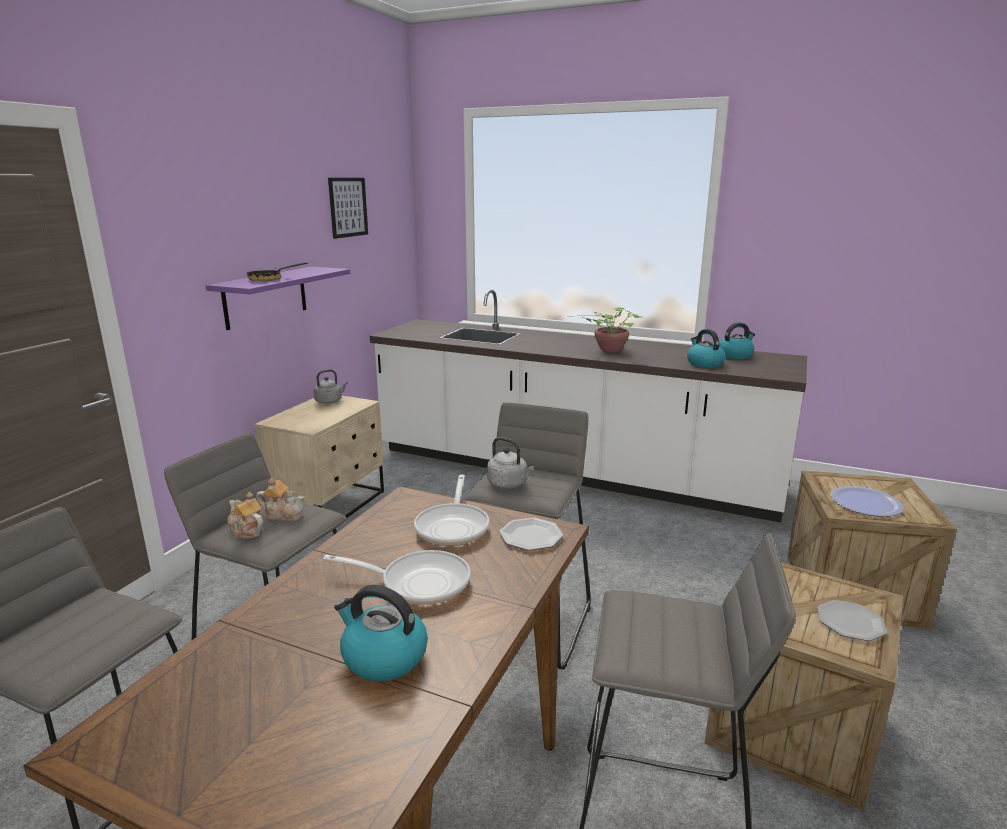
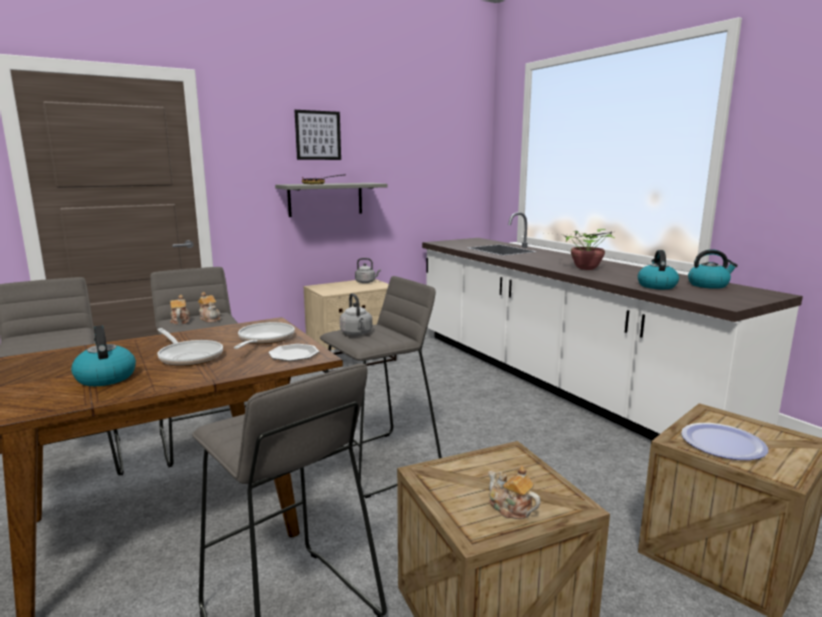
camera: 35 degrees right, 5 degrees down
(265, 297) = (325, 199): purple shelf -> grey shelf
(348, 207) = (413, 142): picture -> picture (318, 135)
(453, 526) = (264, 339): frying pan -> frying pan turned 150 degrees clockwise
(851, 623) = (510, 508): plate -> teapot

